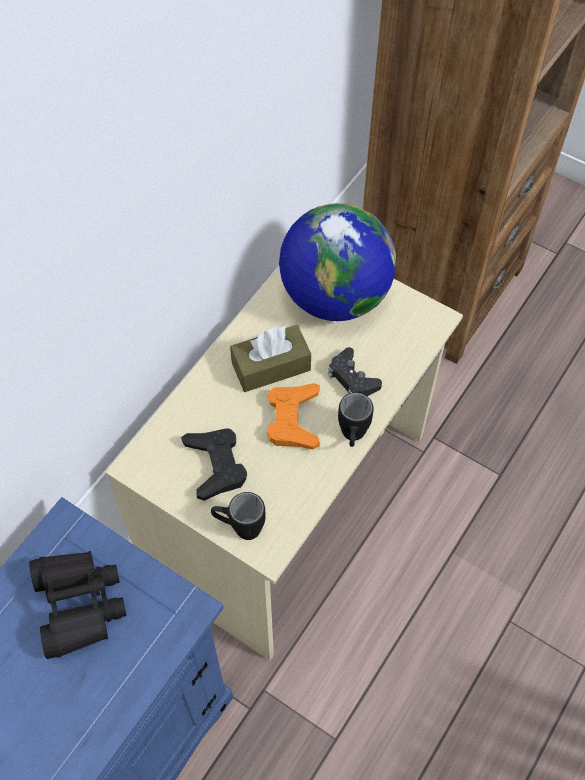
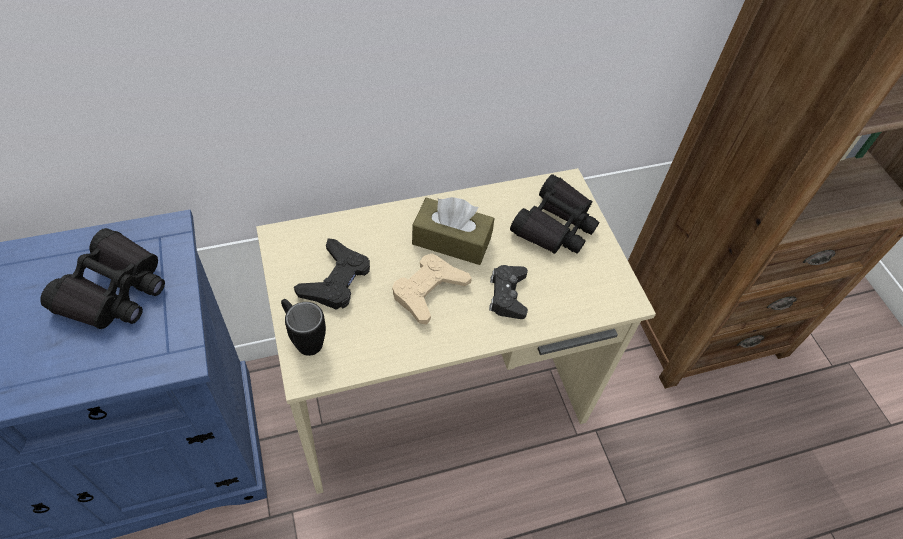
camera: 35 degrees right, 5 degrees down
(293, 419) = (428, 291): orange game controller -> beige game controller
(334, 296) = (555, 225): globe -> black binoculars
(352, 437) = (462, 340): black mug -> none

